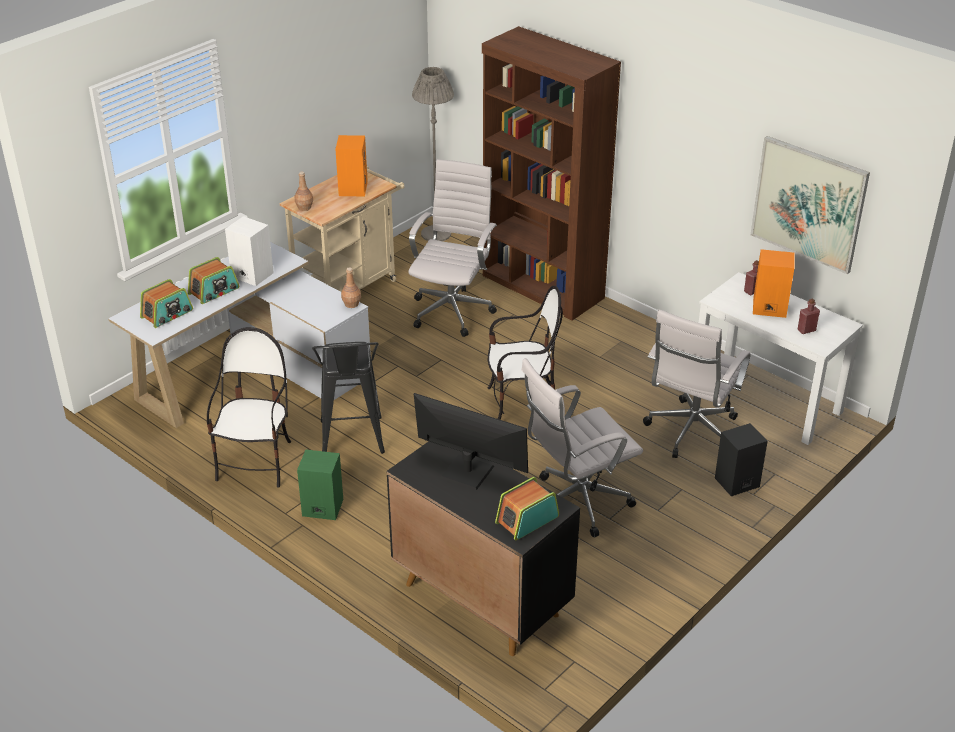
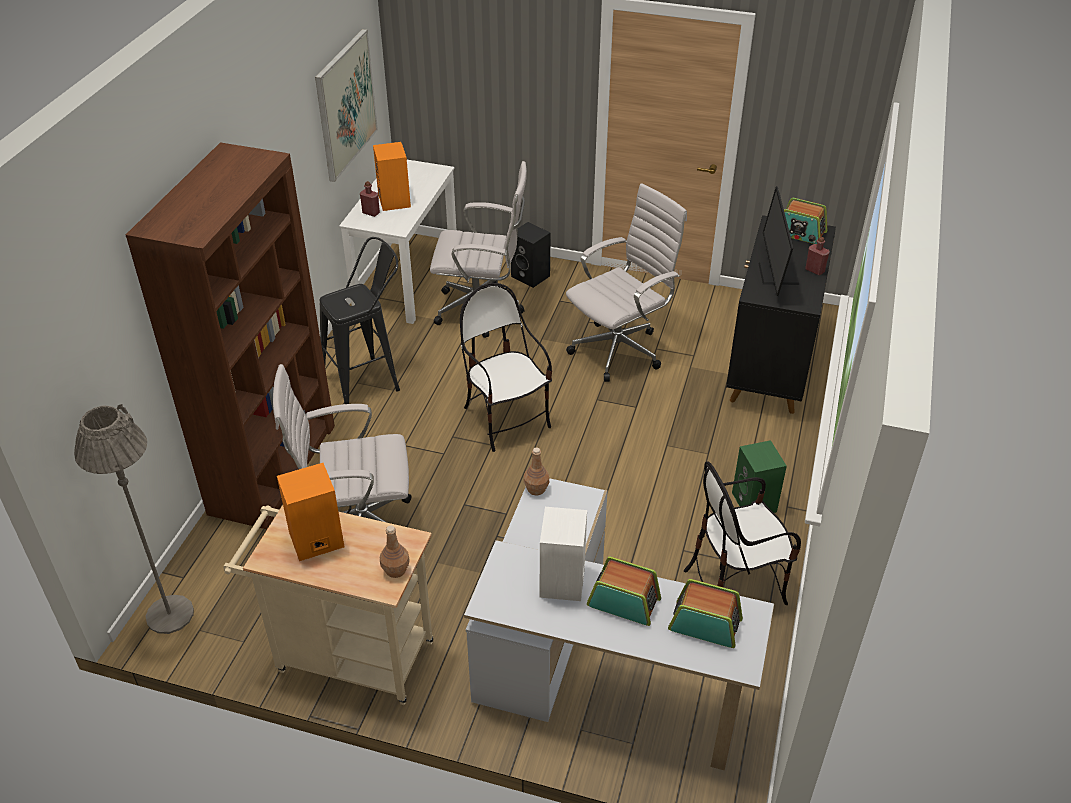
camera: 115 degrees left, 5 degrees up
(352, 443) = (649, 520): black stool -> black stool (368, 380)
(576, 503) = (620, 349): white office chair -> white office chair turned 75 degrees counterclockwise
(806, 330) = (419, 179): red bottle -> red bottle (814, 270)

